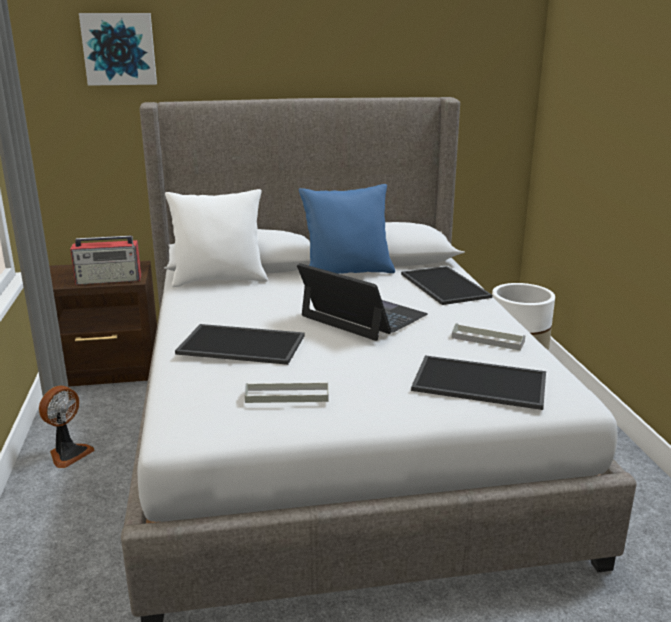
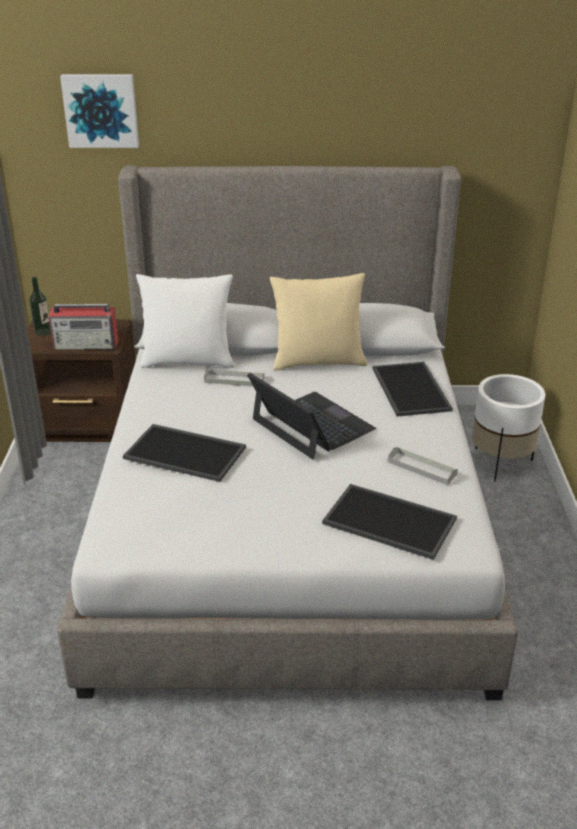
camera: 10 degrees right, 10 degrees up
(61, 273) = (42, 332): none -> bottle
(68, 454) = (39, 518): fan -> none
(287, 396) = (208, 518): grey tray -> grey tray (234, 380)
(347, 273) = (318, 362): blue pillow -> beige pillow

